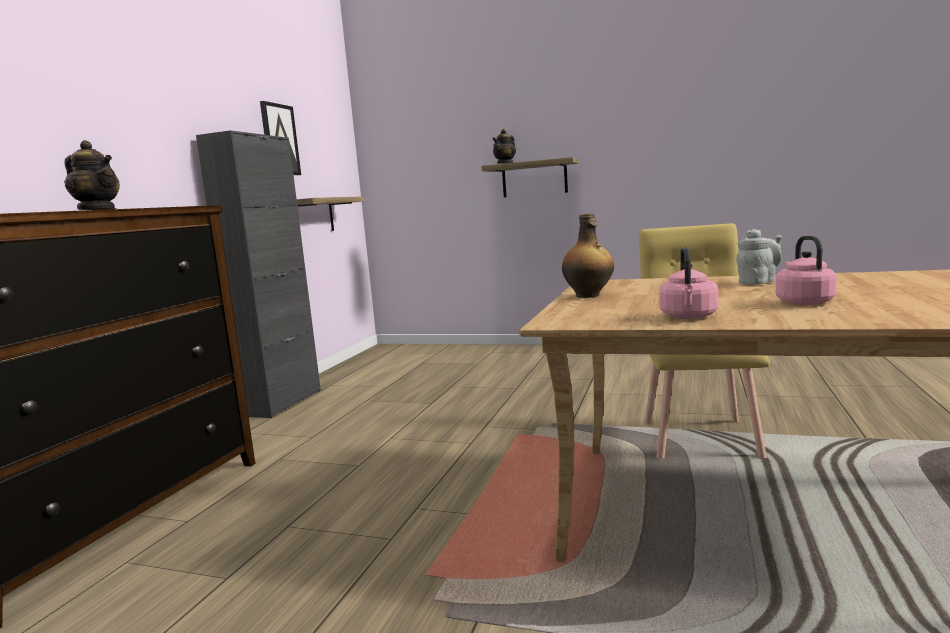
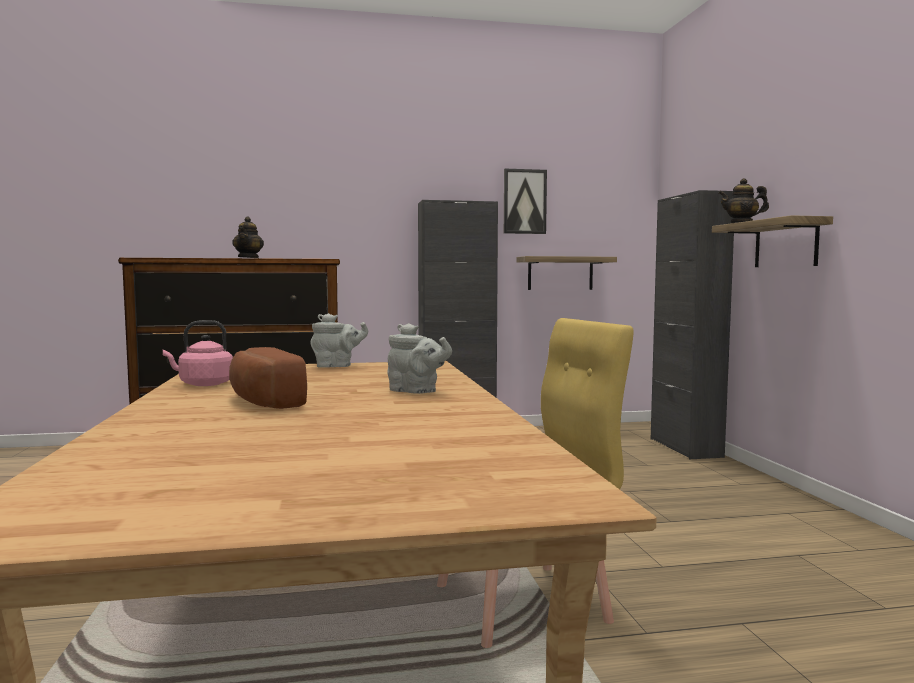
camera: 60 degrees right, 5 degrees down
(456, 348) = (685, 447): none -> black cabinet
(588, 296) = (337, 366): bottle -> grey teapot
(803, 302) = (262, 401): pink kettle -> bread

